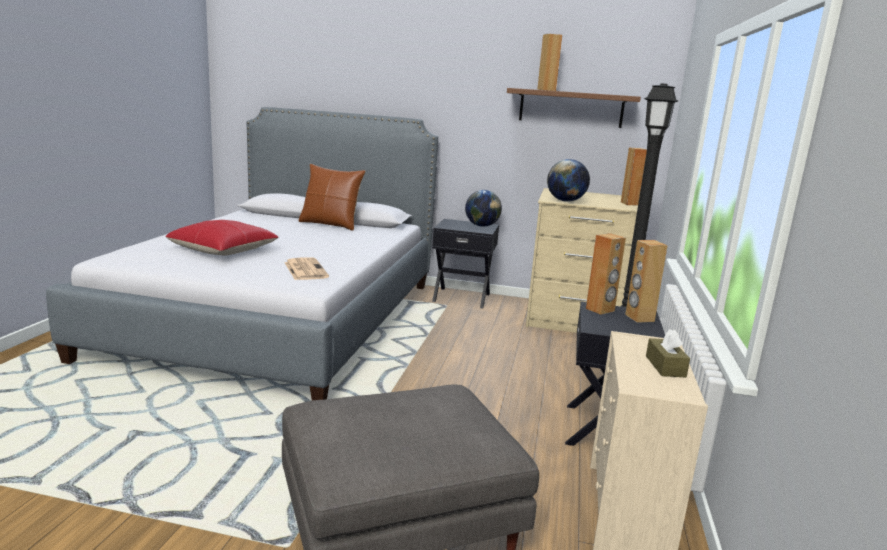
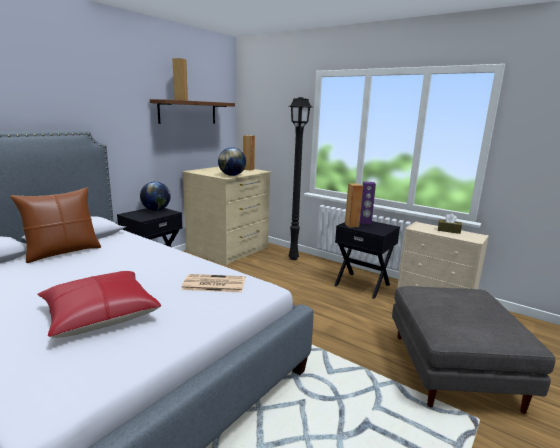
camera: 65 degrees left, 0 degrees up
(639, 318) = (365, 222): brown speaker -> purple speaker

